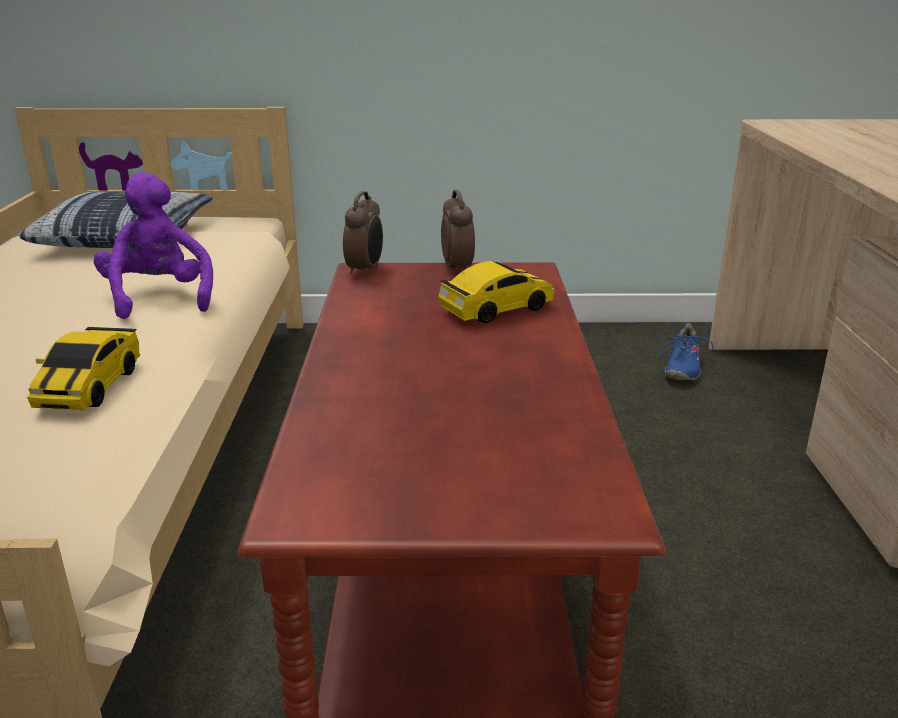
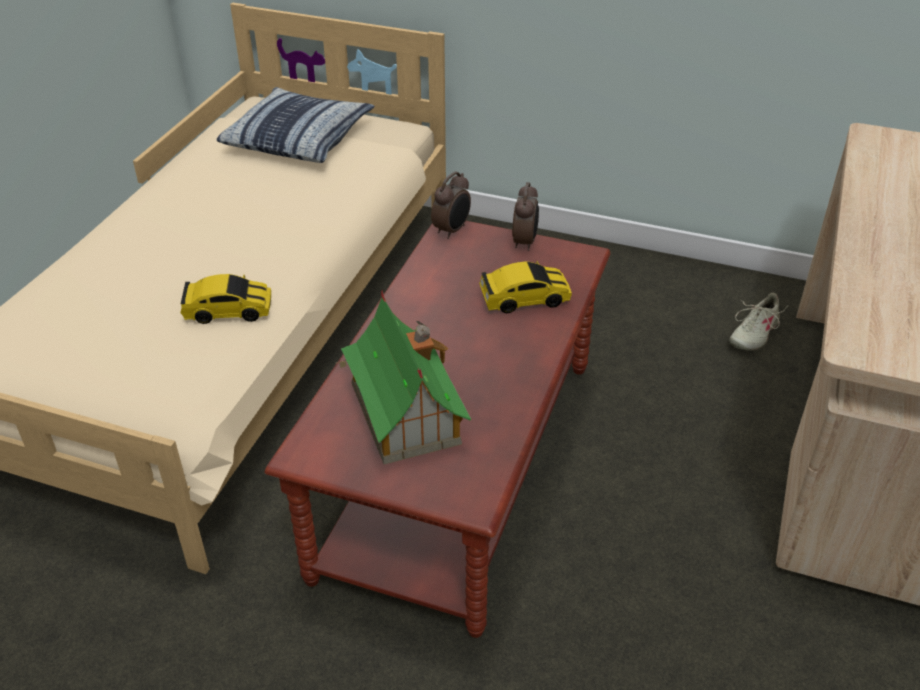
camera: 20 degrees right, 15 degrees up
(90, 387) = (228, 311): toy car -> toy car turned 120 degrees counterclockwise
(159, 298) = (299, 224): purple plush toy -> none
(424, 433) = (404, 411): none -> toy house
(681, 368) = (753, 333): blue shoe -> beige shoe

